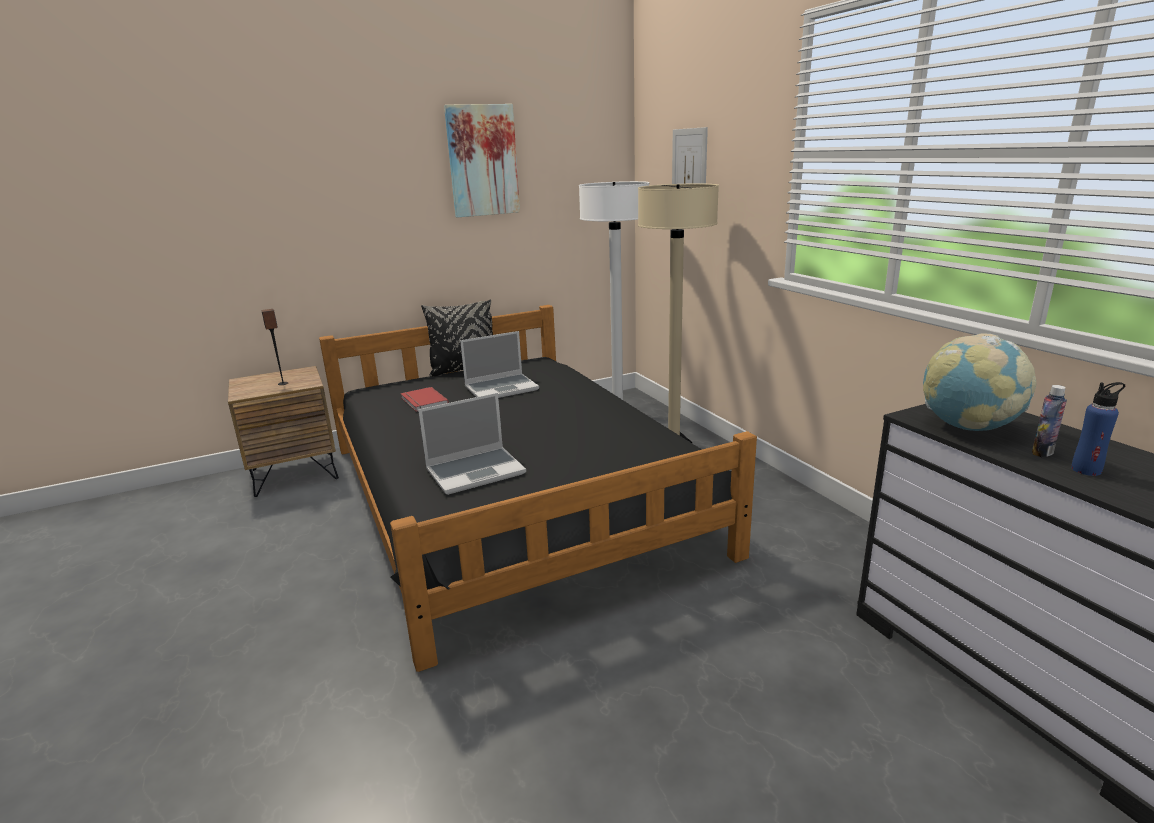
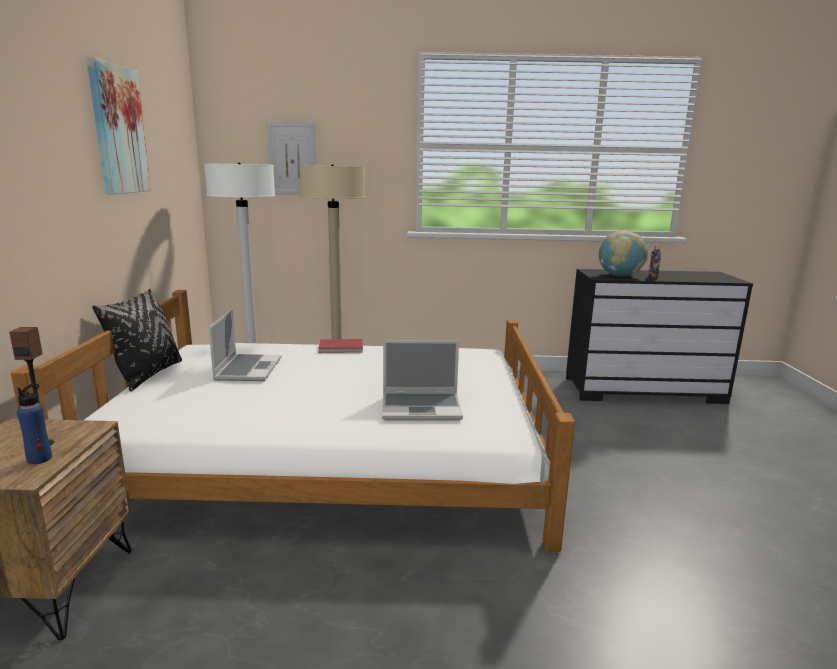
camera: 65 degrees left, 5 degrees down
(422, 401) = (211, 403): red book -> red book (341, 348)
(476, 471) = (422, 407): laptop -> laptop turned 90 degrees clockwise
(511, 496) = (332, 456): black bed -> white bed
(1086, 470) = (672, 277): blue bottle -> blue bottle (39, 459)

